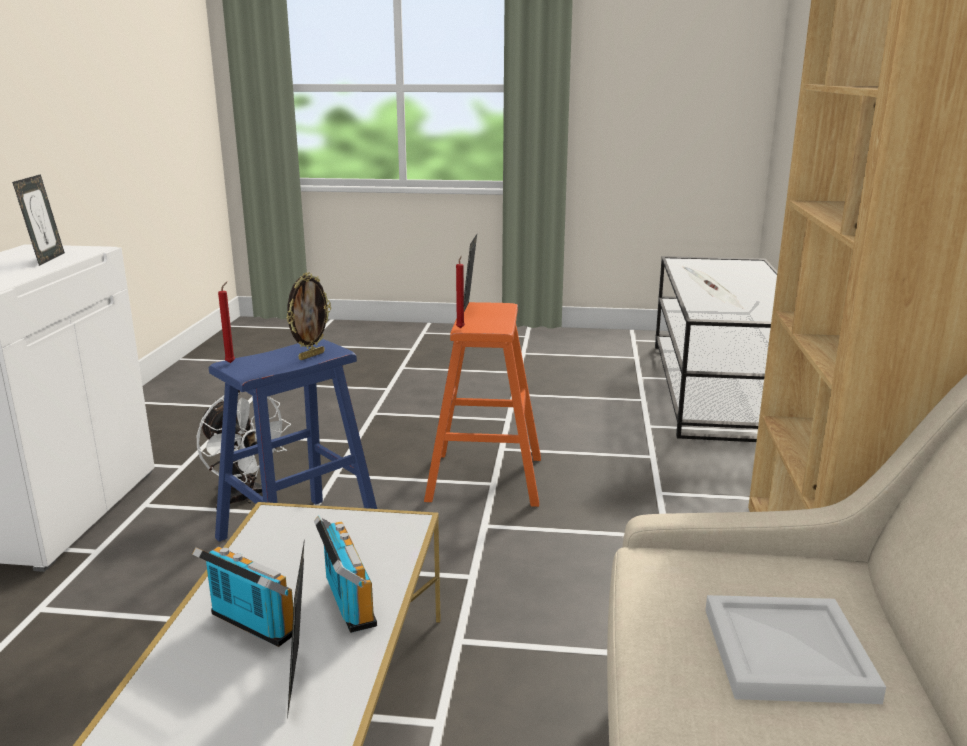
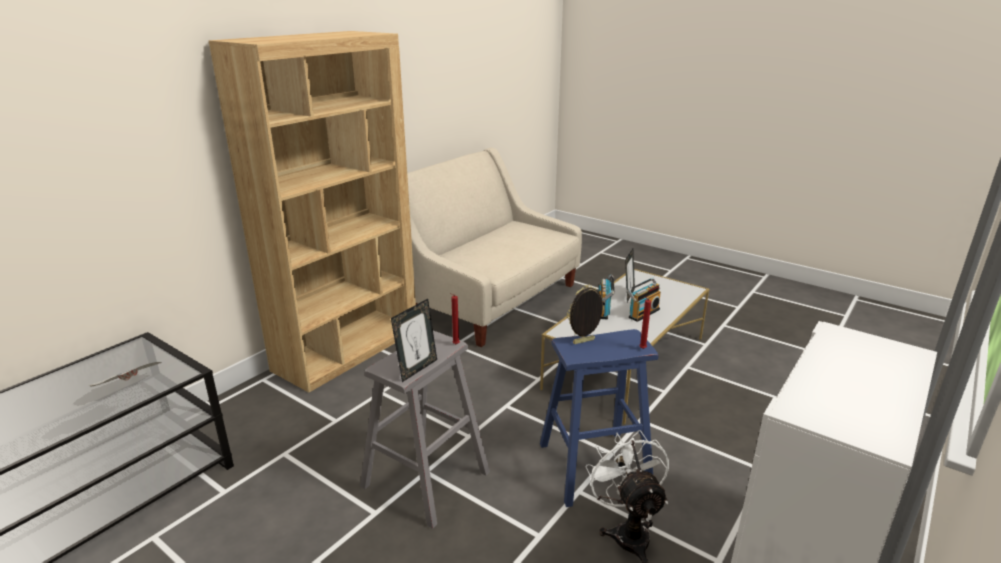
camera: 150 degrees left, 5 degrees up
(47, 259) = (831, 391): picture frame -> none
(250, 626) = (642, 313): radio -> radio turned 105 degrees counterclockwise
(485, 479) = (426, 479): orange stool -> grey stool
(785, 655) = (494, 249): white tray -> none

